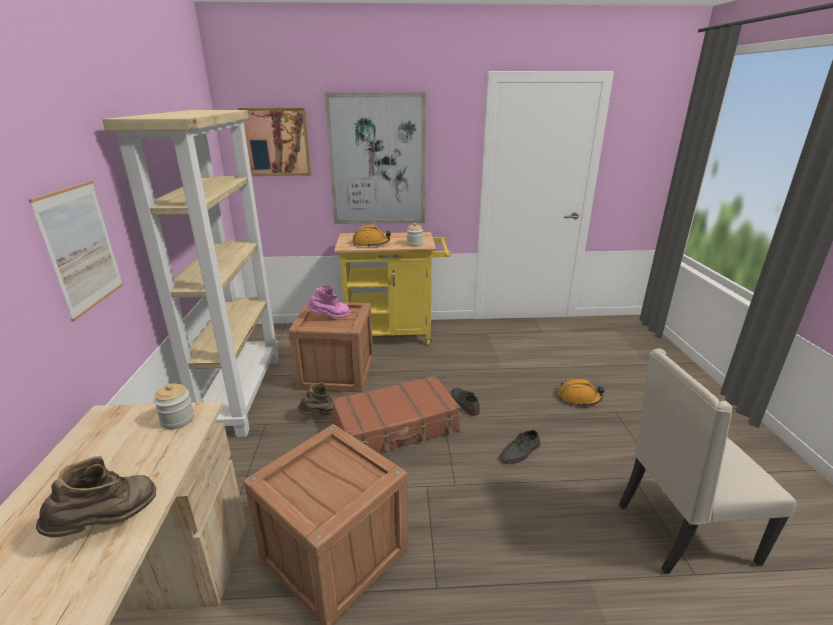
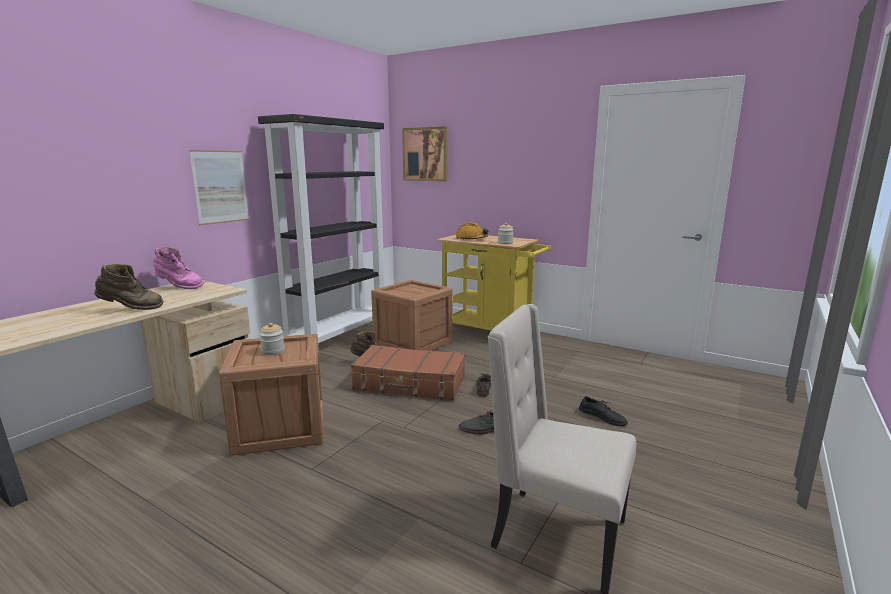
camera: 35 degrees right, 10 degrees down
(178, 420) = (216, 290): jar -> jar (273, 351)
(241, 393) = (339, 337): beige bookcase -> black bookcase
(330, 317) = (411, 290): pink boot -> pink boot (179, 287)
(378, 161) = (498, 170): picture -> none
(579, 398) = (602, 417): orange hard hat -> black shoe

